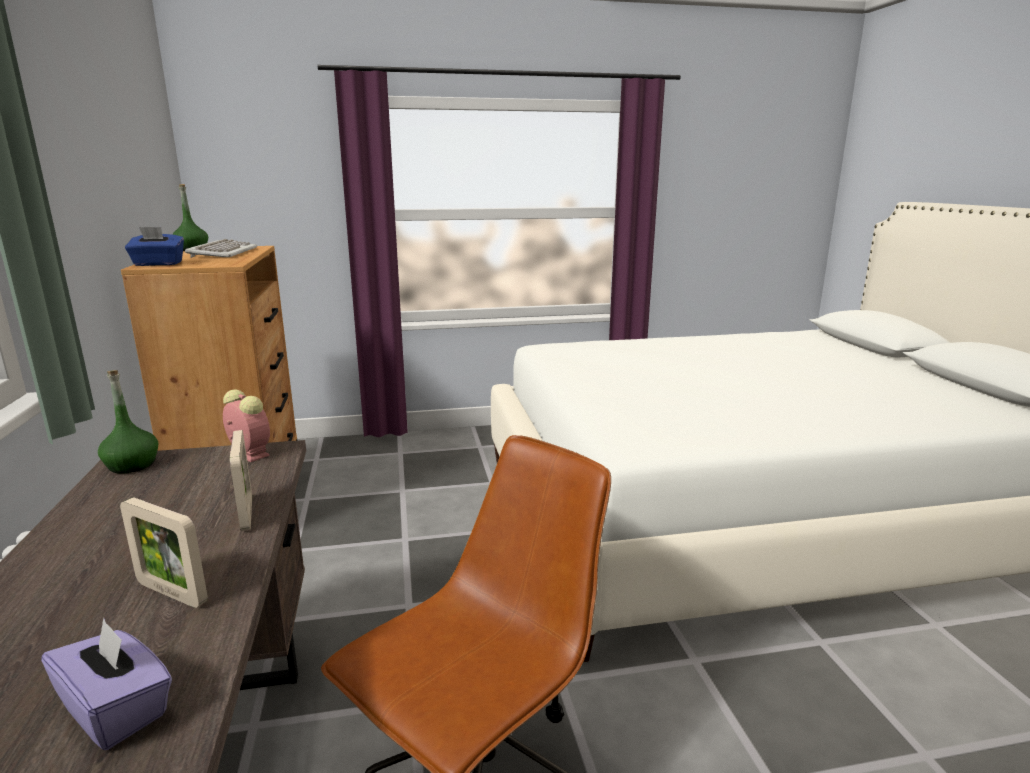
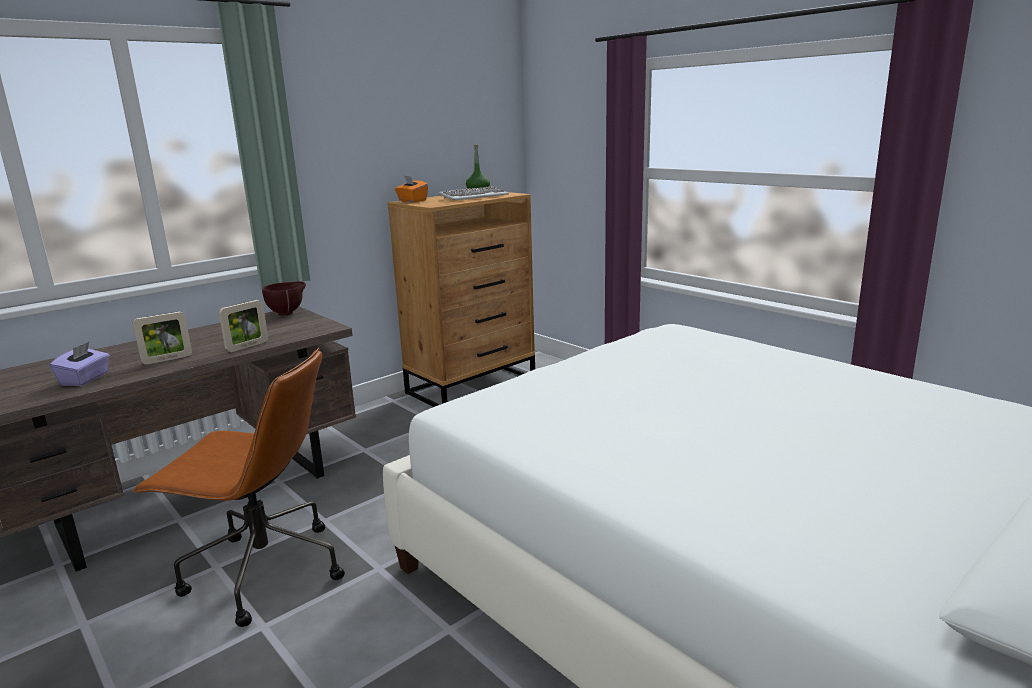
camera: 60 degrees right, 0 degrees up
(132, 465) = (288, 313): green bottle -> brown bowl
(158, 264) = (412, 201): blue tissue box -> orange tissue box
(172, 593) = (167, 359): picture frame -> picture frame turned 120 degrees counterclockwise
(248, 453) = (321, 324): alarm clock -> none

